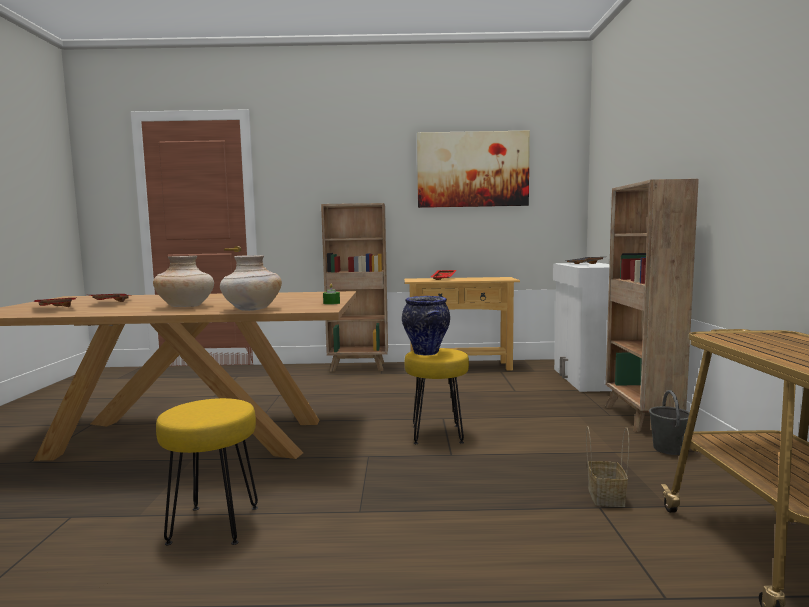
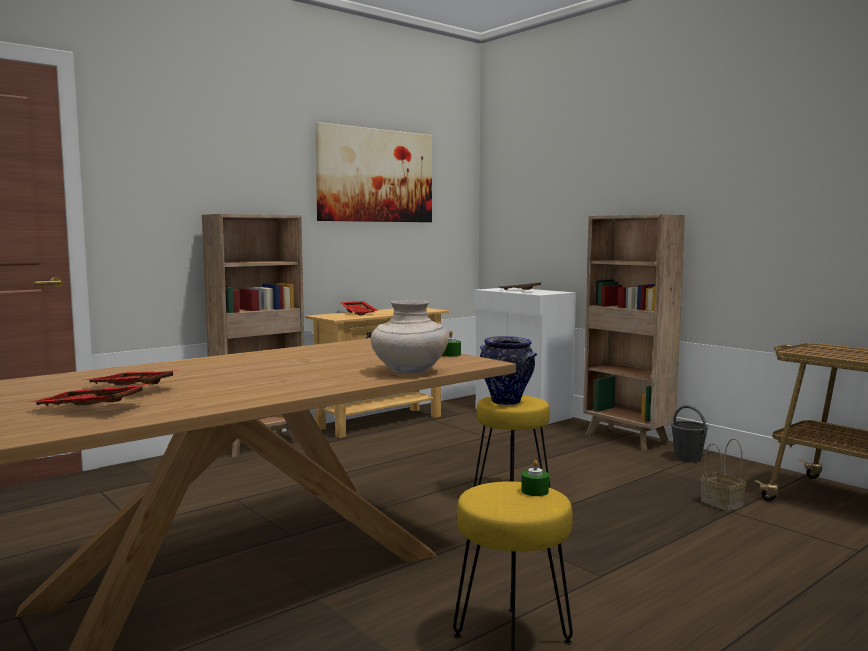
camera: 40 degrees left, 0 degrees up
(186, 306) = (299, 379): beige vase -> none
(226, 409) = (535, 491): none -> green candle

